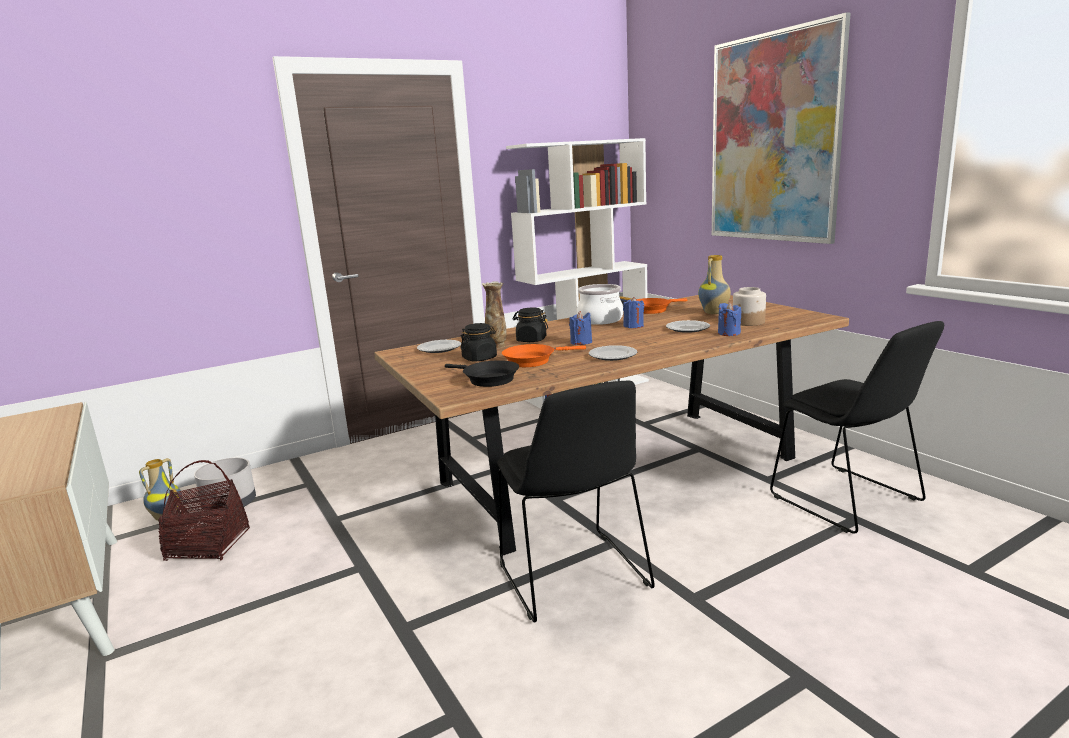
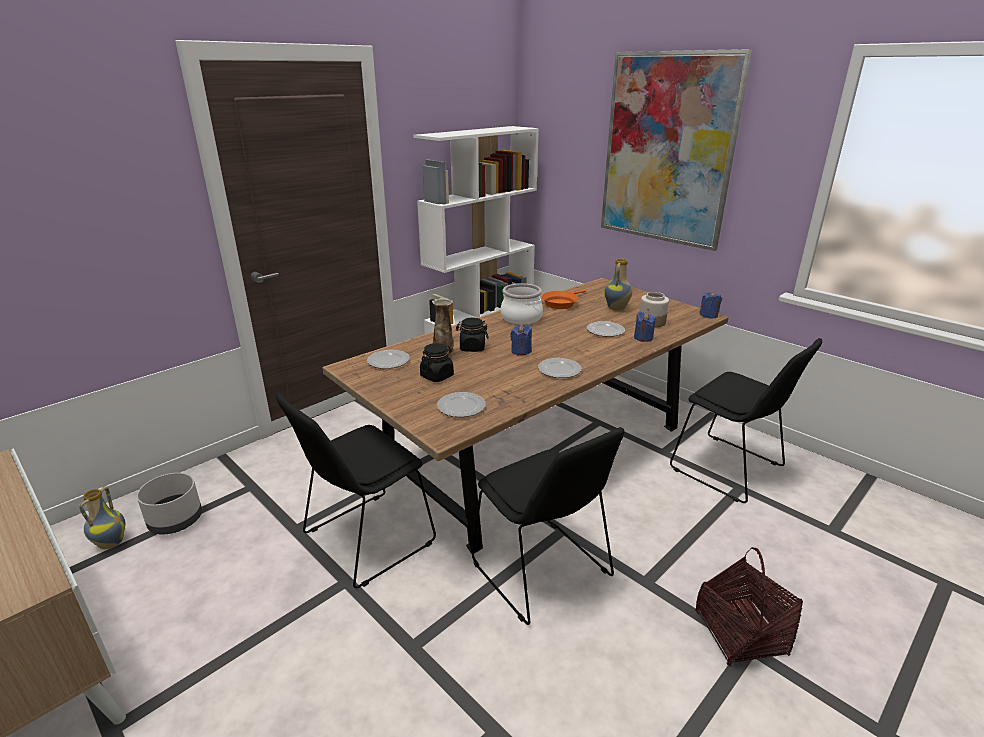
camera: 15 degrees left, 10 degrees up
(208, 545) = (173, 573): basket -> basket (740, 633)
(397, 534) = (365, 540): none -> black chair
(487, 379) = (461, 407): black frying pan -> plate
(533, 360) = (490, 379): orange frying pan -> none
(633, 326) = (556, 327): blue candle -> blue candle (708, 315)

